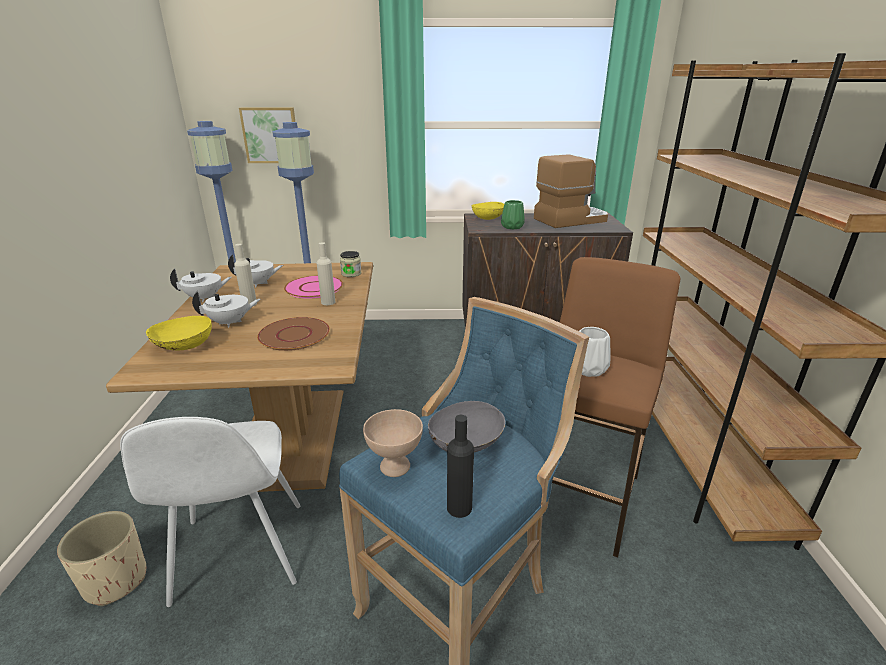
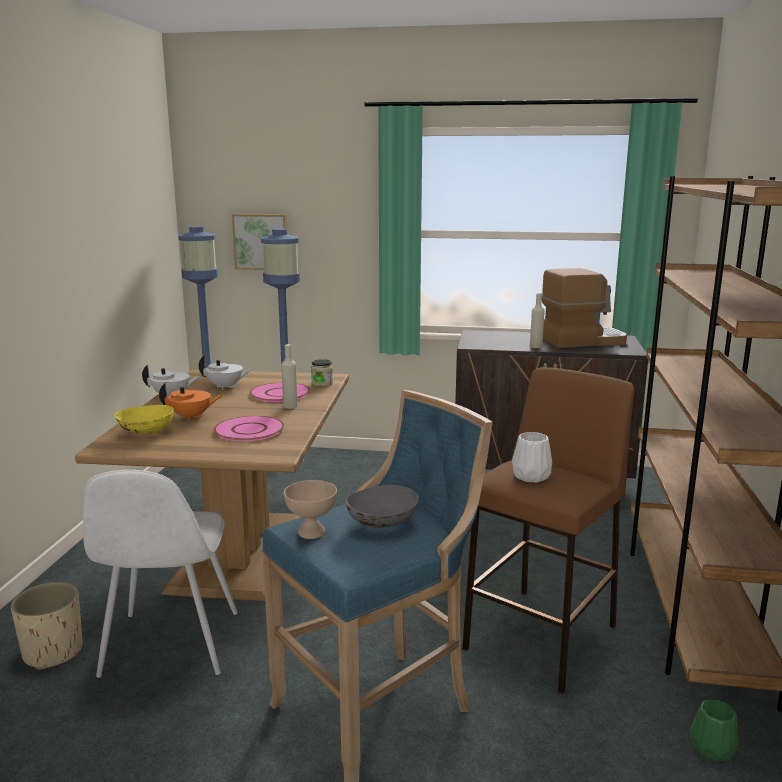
camera: 10 degrees right, 10 degrees down
(230, 323) = (191, 417): white teapot -> orange teapot
(249, 304) = (213, 403): beige bottle -> beige bottle (536, 346)
(294, 335) = (248, 430): brown plate -> pink plate
(459, 507) = (357, 562): black bottle -> none
(488, 218) = (487, 336): yellow bowl -> none
(512, 226) = (510, 344): green vase -> green vase (712, 748)

